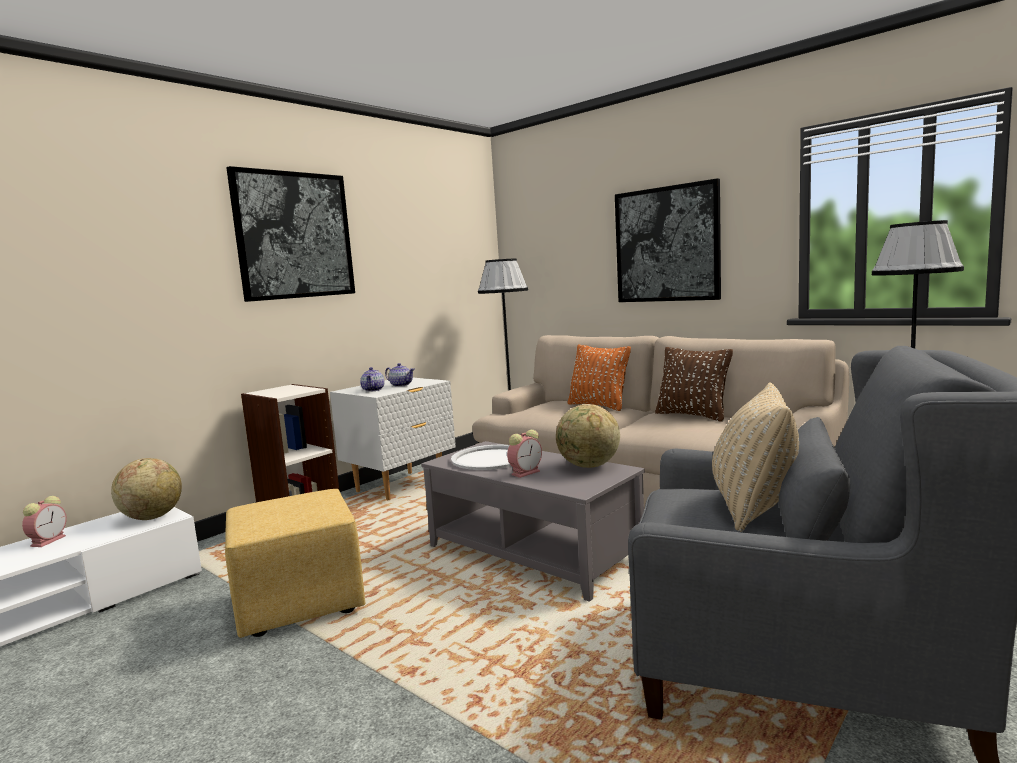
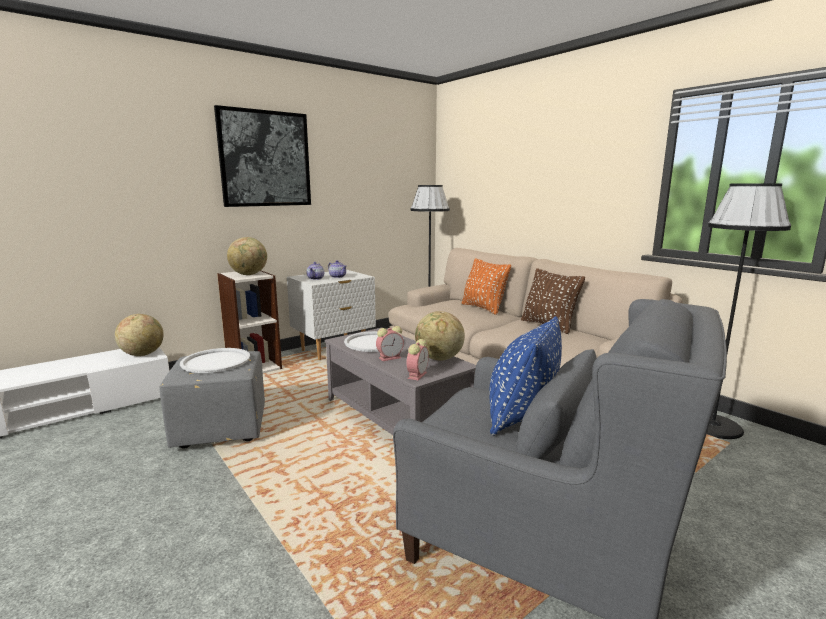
camera: 10 degrees right, 5 degrees up
(49, 540) = (74, 362): alarm clock -> alarm clock (417, 375)
(288, 507) = (216, 361): none -> white tray
(289, 390) = (249, 274): none -> globe
(299, 605) = (220, 429): yellow ottoman -> grey ottoman
(667, 244) = (556, 183): picture -> none
(753, 507) = (521, 416): beige pillow -> blue pillow

